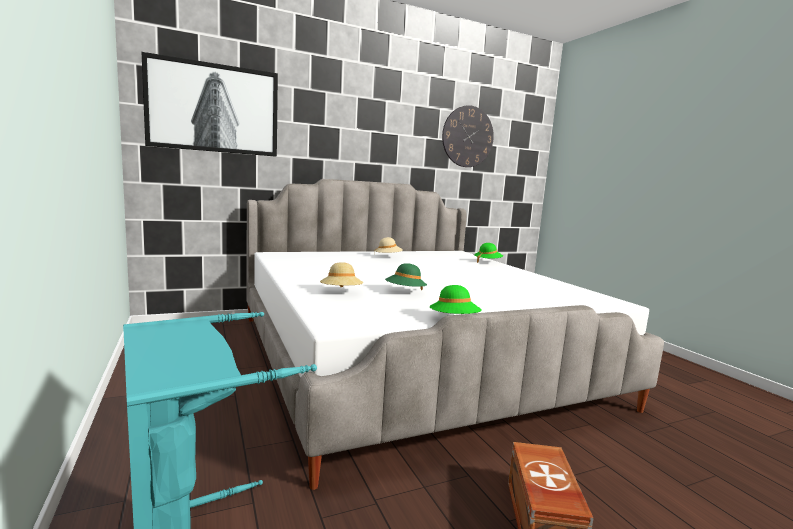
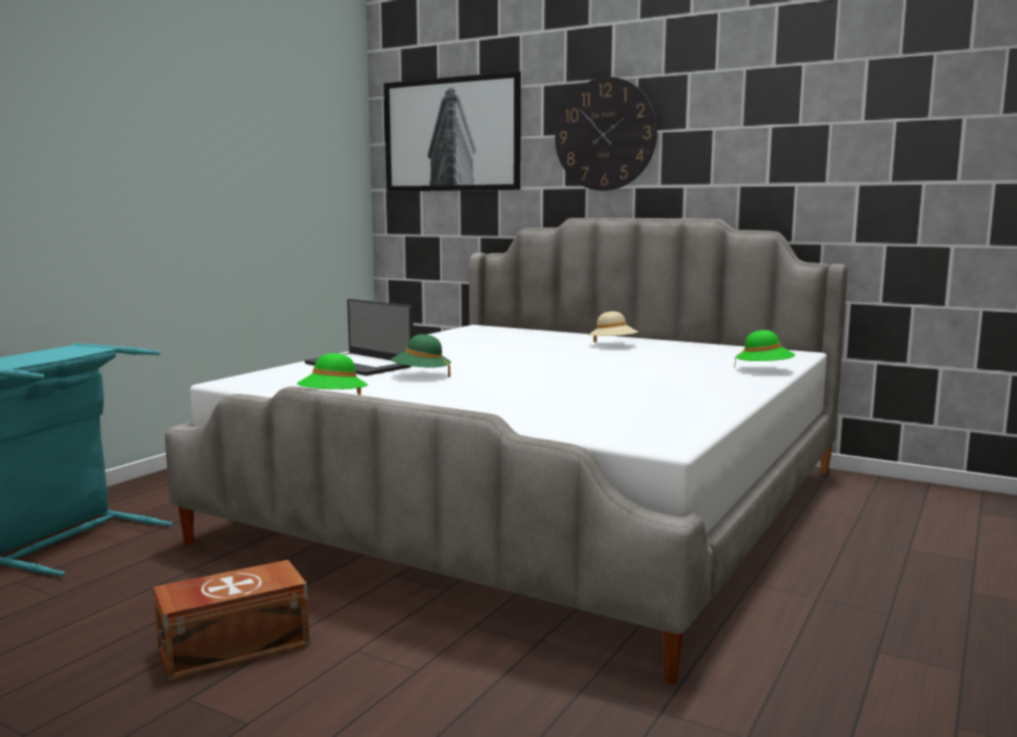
camera: 55 degrees right, 0 degrees up
(341, 292) = (360, 365): beige hat -> laptop
(467, 136) = (872, 109): wall clock -> wall clock (605, 134)

